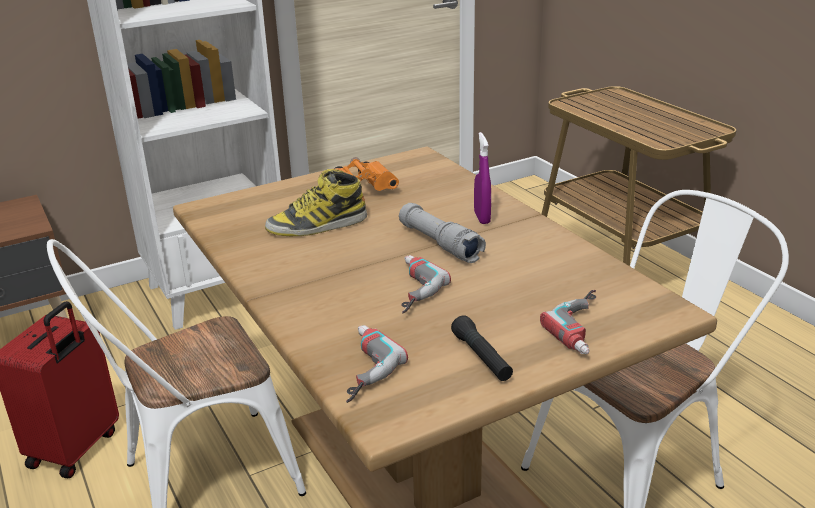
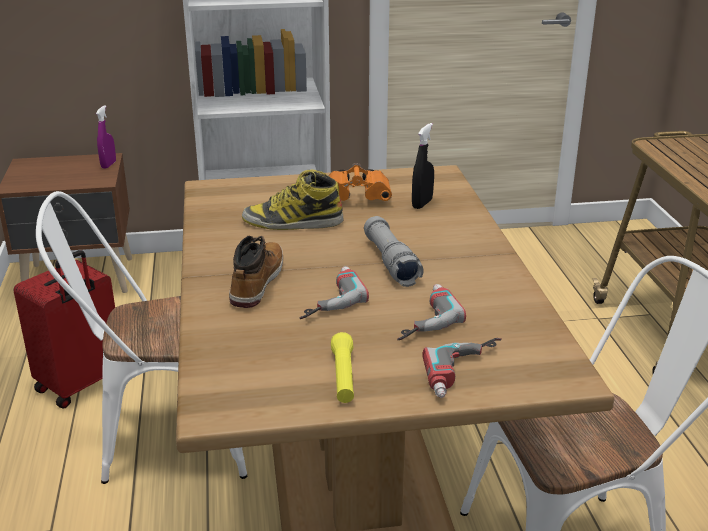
camera: 20 degrees right, 0 degrees up
(327, 289) = (256, 282): none -> boot
(357, 368) = (226, 359): power drill -> power drill (420, 318)
(425, 186) = (422, 204): none -> black spray bottle
(482, 218) = (452, 245): purple spray bottle -> purple spray bottle (108, 165)
(482, 357) = (343, 377): black flashlight -> yellow flashlight

